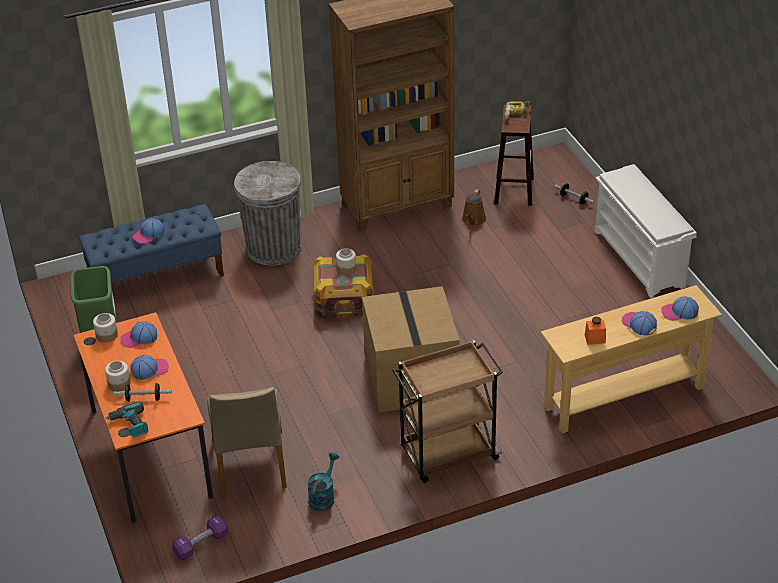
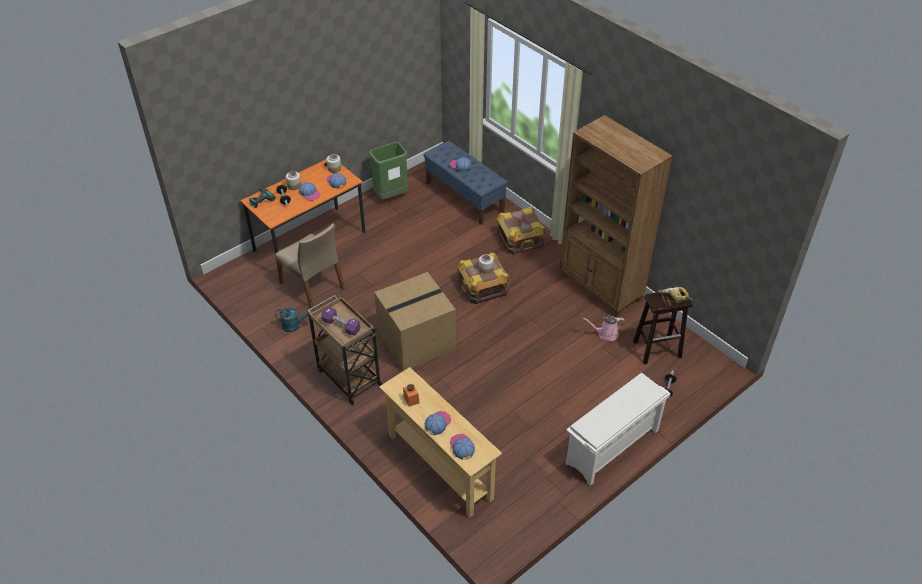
camera: 70 degrees right, 5 degrees up
(201, 544) = (242, 283): purple dumbbell -> purple dumbbell (341, 326)
(250, 464) = (313, 285): beige chair -> beige chair turned 105 degrees counterclockwise
(273, 248) = (520, 239): grey trash can -> crate
(473, 220) = (606, 334): brown watering can -> pink watering can

